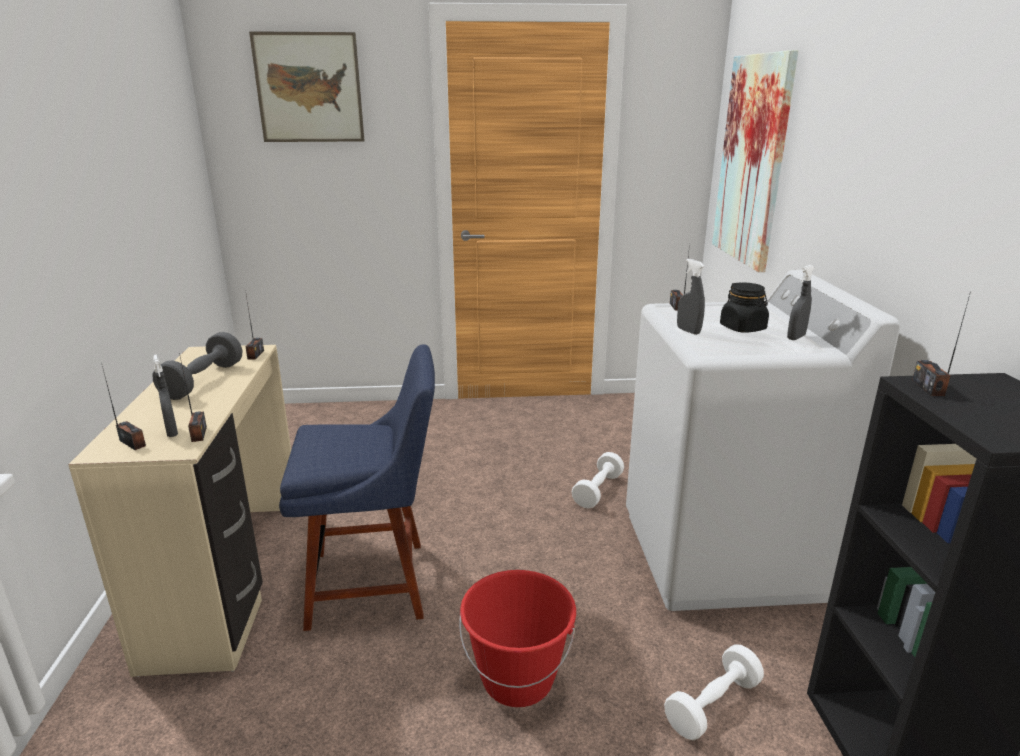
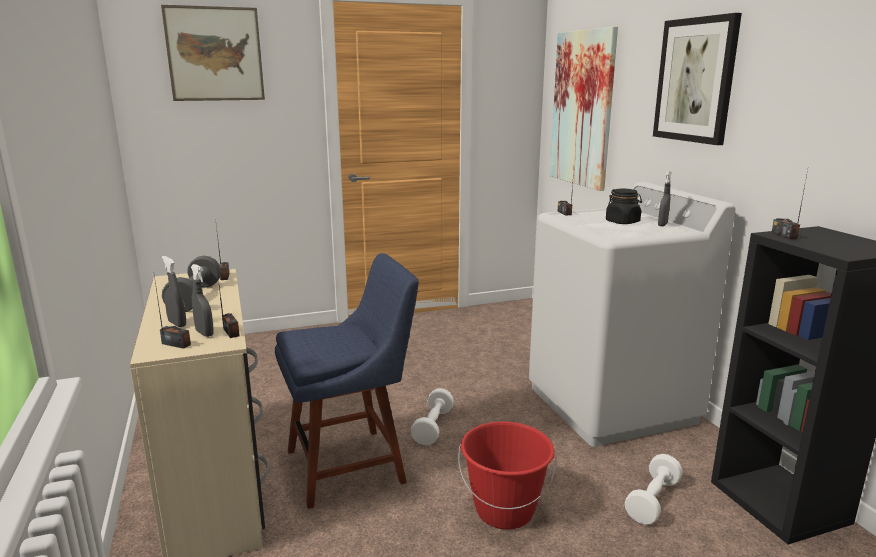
camera: 15 degrees left, 5 degrees down
(597, 491) = (499, 374): white dumbbell -> white dumbbell (433, 427)
(688, 331) = (587, 226): grey spray bottle -> grey spray bottle (177, 324)
(877, 134) = (695, 80): none -> picture

